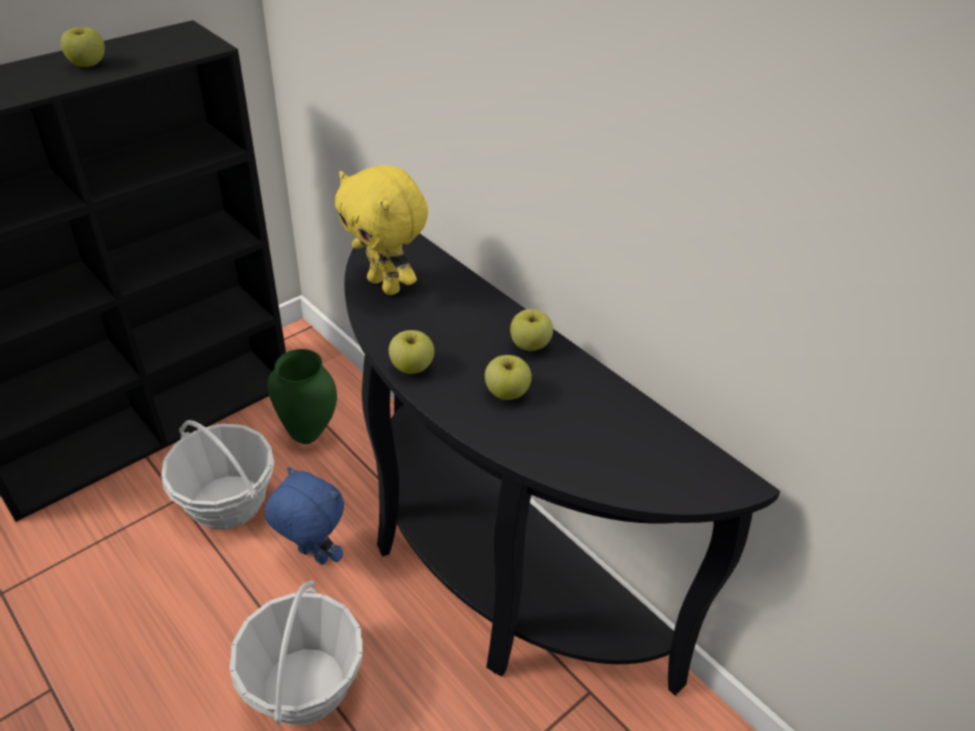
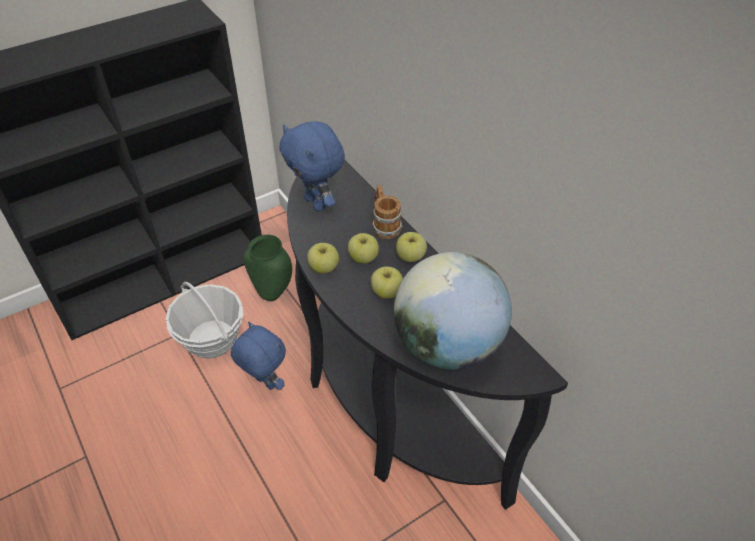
camera: 10 degrees right, 5 degrees up
(88, 64) = (121, 35): apple -> apple (363, 258)
(304, 685) = (248, 473): basket -> none
(386, 285) = (317, 203): yellow plush toy -> blue plush toy
(485, 307) = (384, 225): none -> mug
(606, 456) = (447, 346): none -> globe

